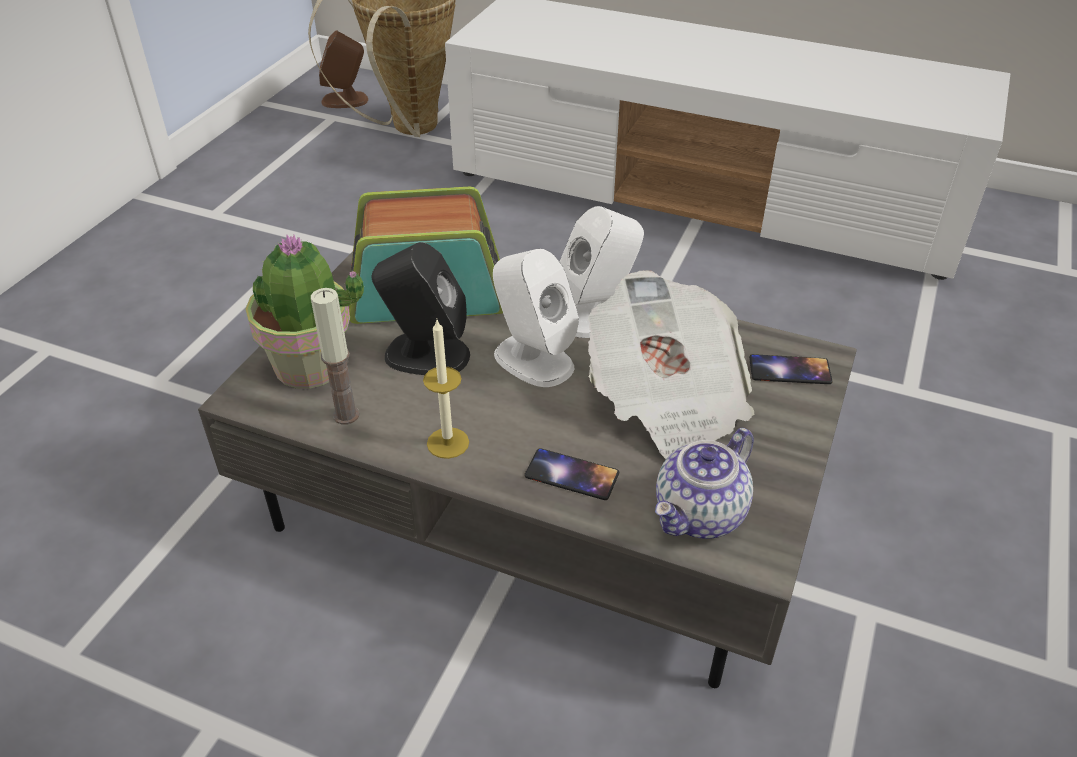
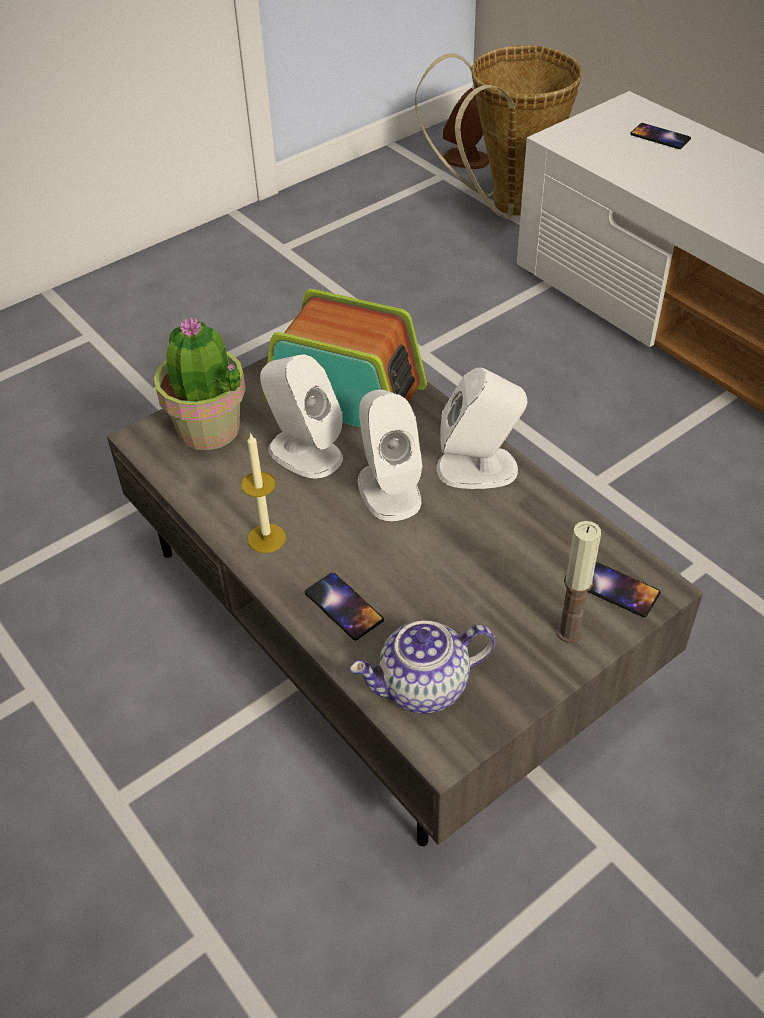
camera: 30 degrees right, 5 degrees up
(346, 415) = (207, 483): candle -> candle (569, 632)
(426, 355) = (304, 452): black speaker -> white speaker
(557, 20) = (660, 137): none -> phone
(667, 401) = (475, 573): newspaper -> none

